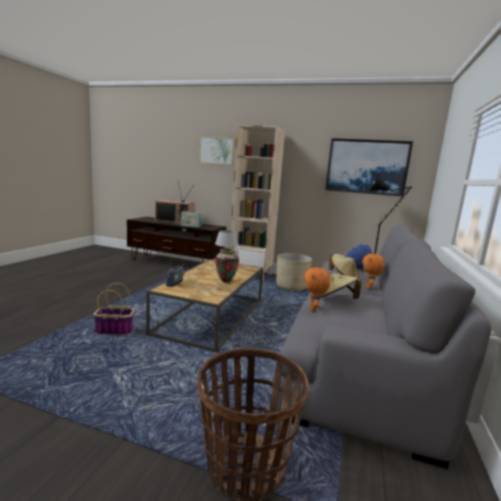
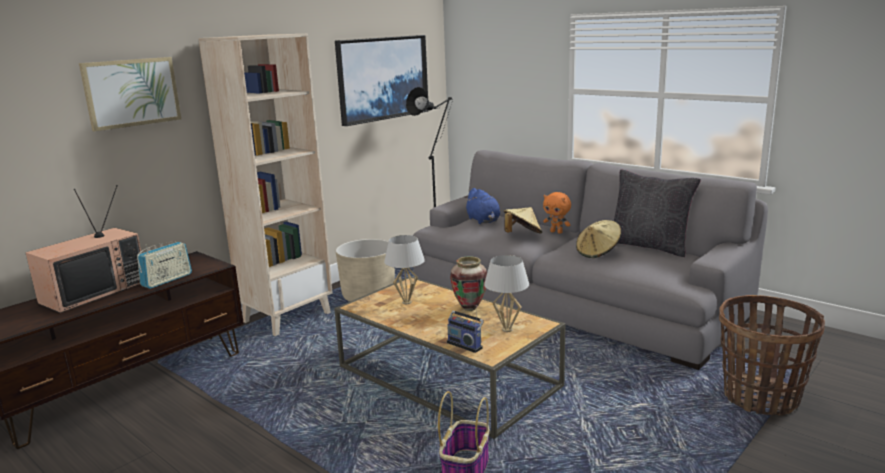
camera: 65 degrees left, 5 degrees up
(200, 291) = (507, 329): none -> white table lamp
(313, 309) = (621, 268): orange plush toy -> none
(381, 318) = (649, 246): none -> black pillow

